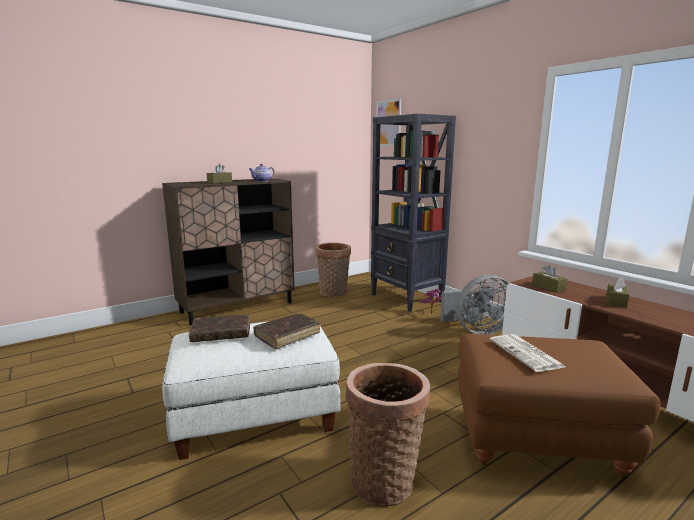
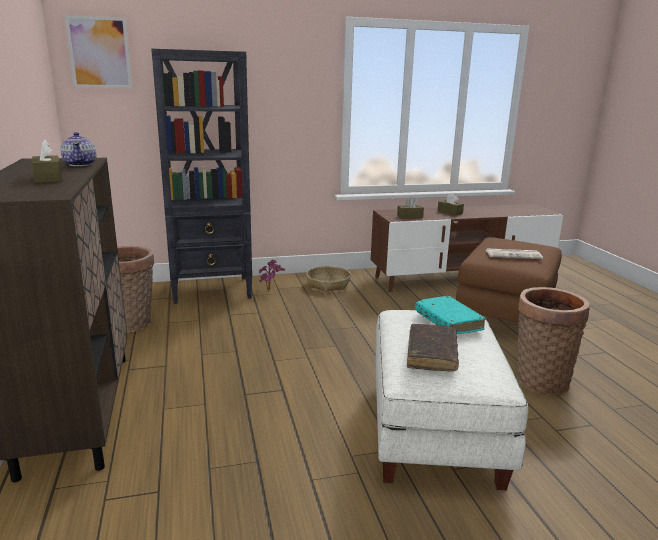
camera: 70 degrees left, 5 degrees up
(287, 336) = (448, 322): brown book -> turquoise book
(477, 331) = (328, 285): grey fan -> basket

